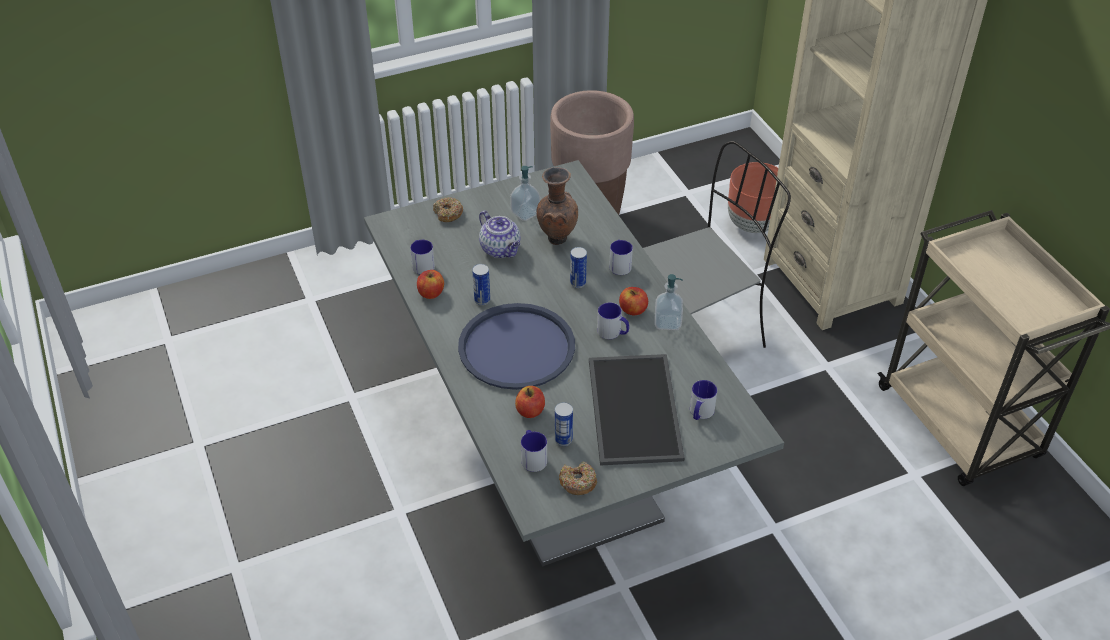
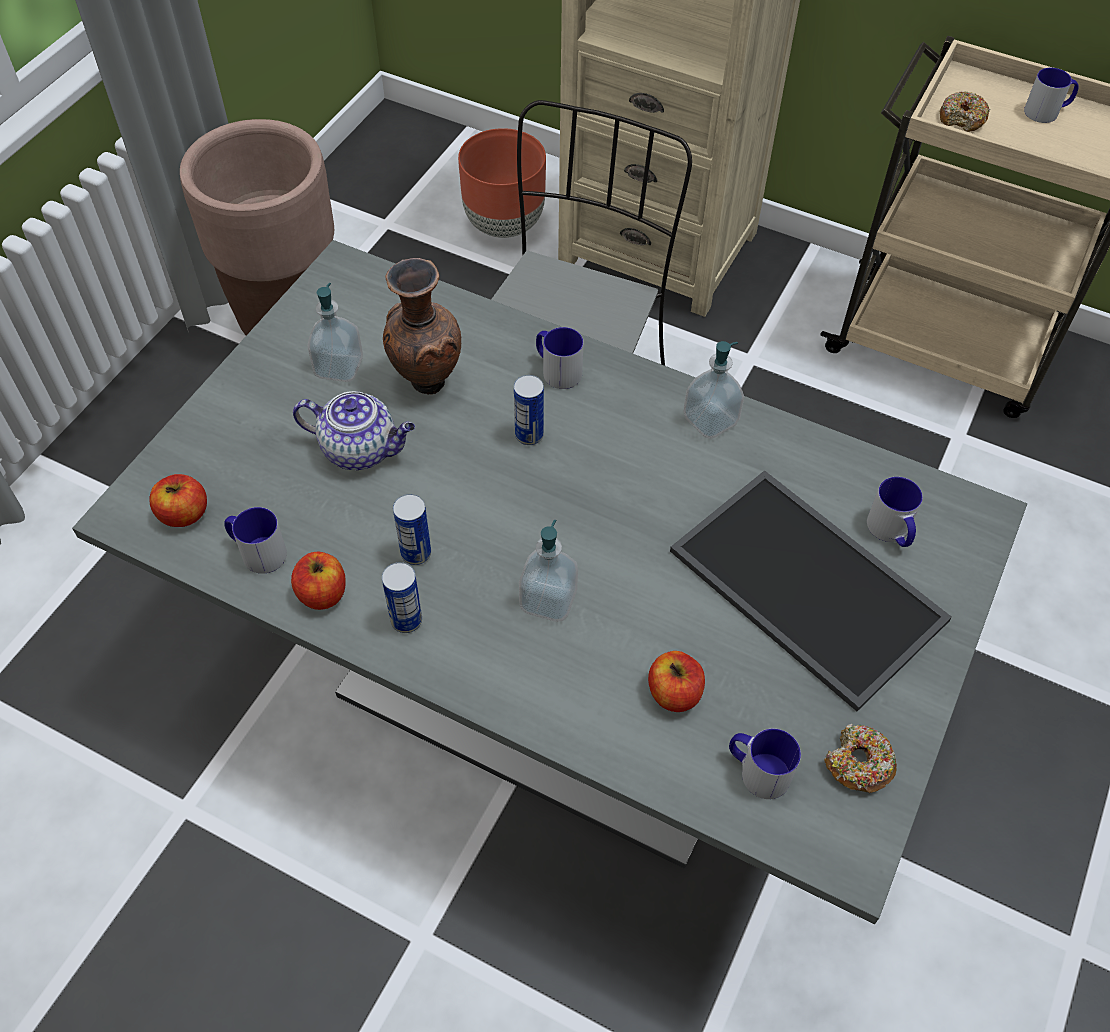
camera: 40 degrees left, 10 degrees up
(448, 214) = (215, 438): donut -> donut (962, 119)
(516, 348) = (548, 600): blue tray -> soap dispenser
(563, 440) = (767, 707): can -> can (406, 620)
(613, 332) = (656, 483): mug -> mug (1047, 112)
(633, 310) = (646, 430): apple -> apple (184, 514)

